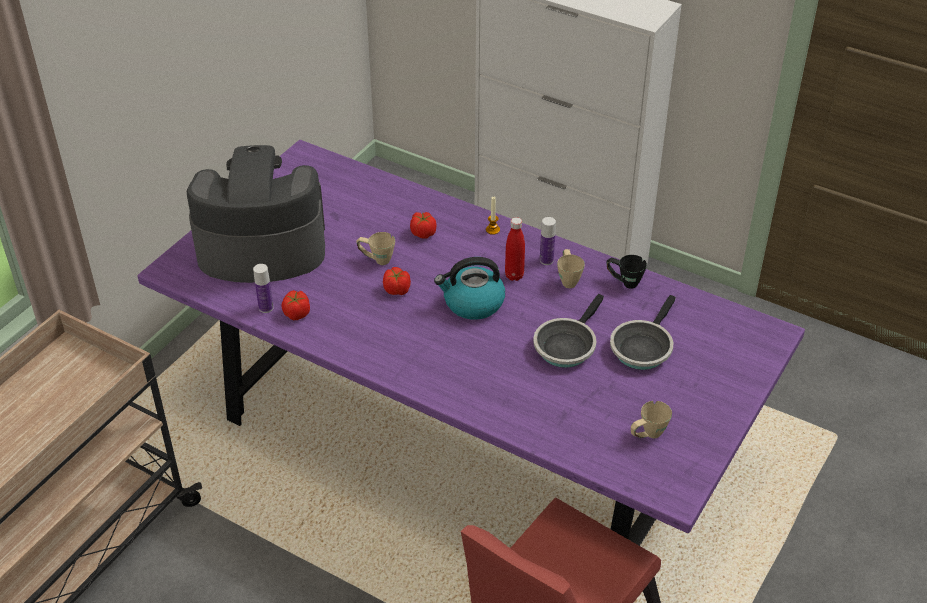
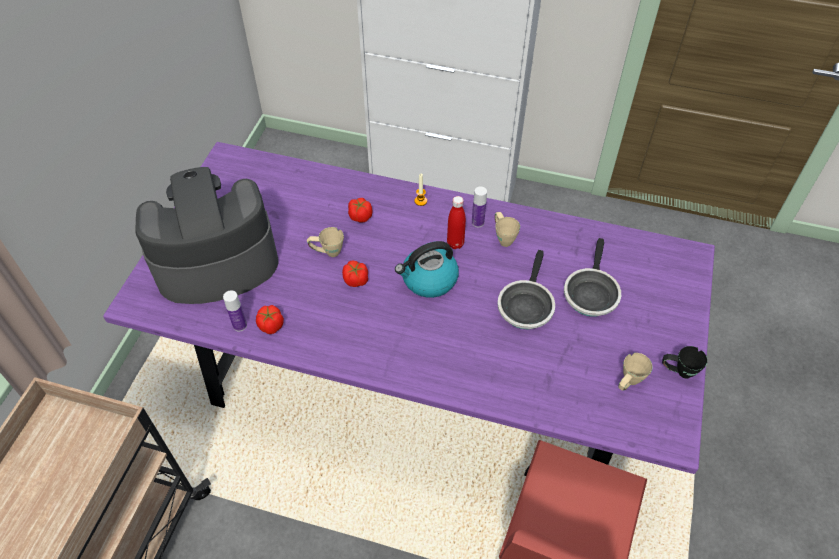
camera: 15 degrees left, 10 degrees up
(624, 282) = (551, 231): black mug -> black mug (678, 371)

